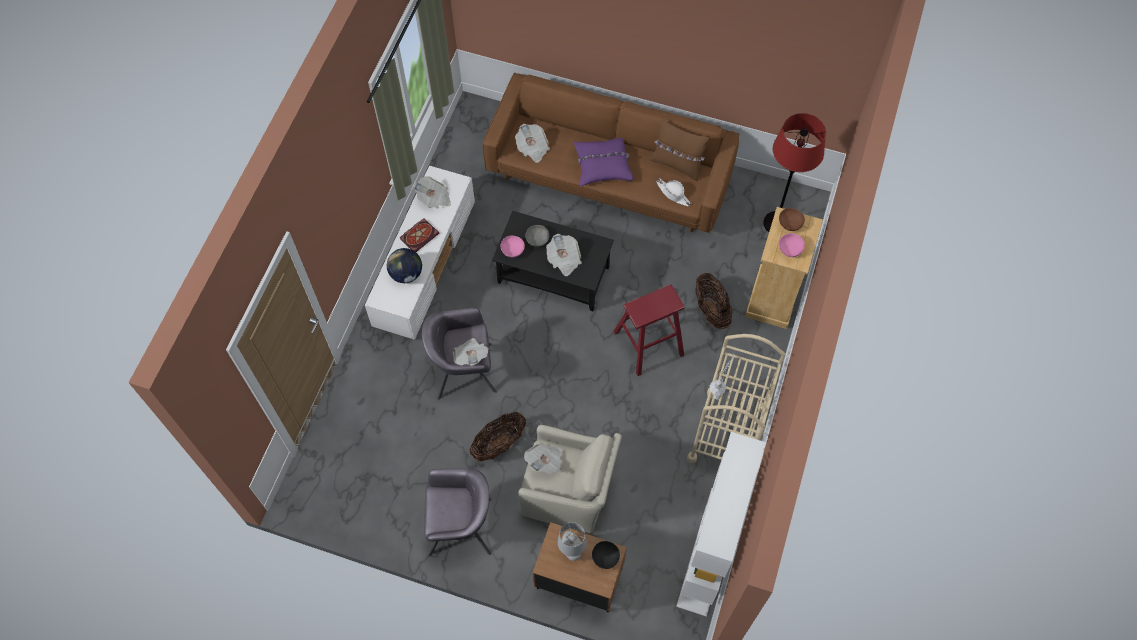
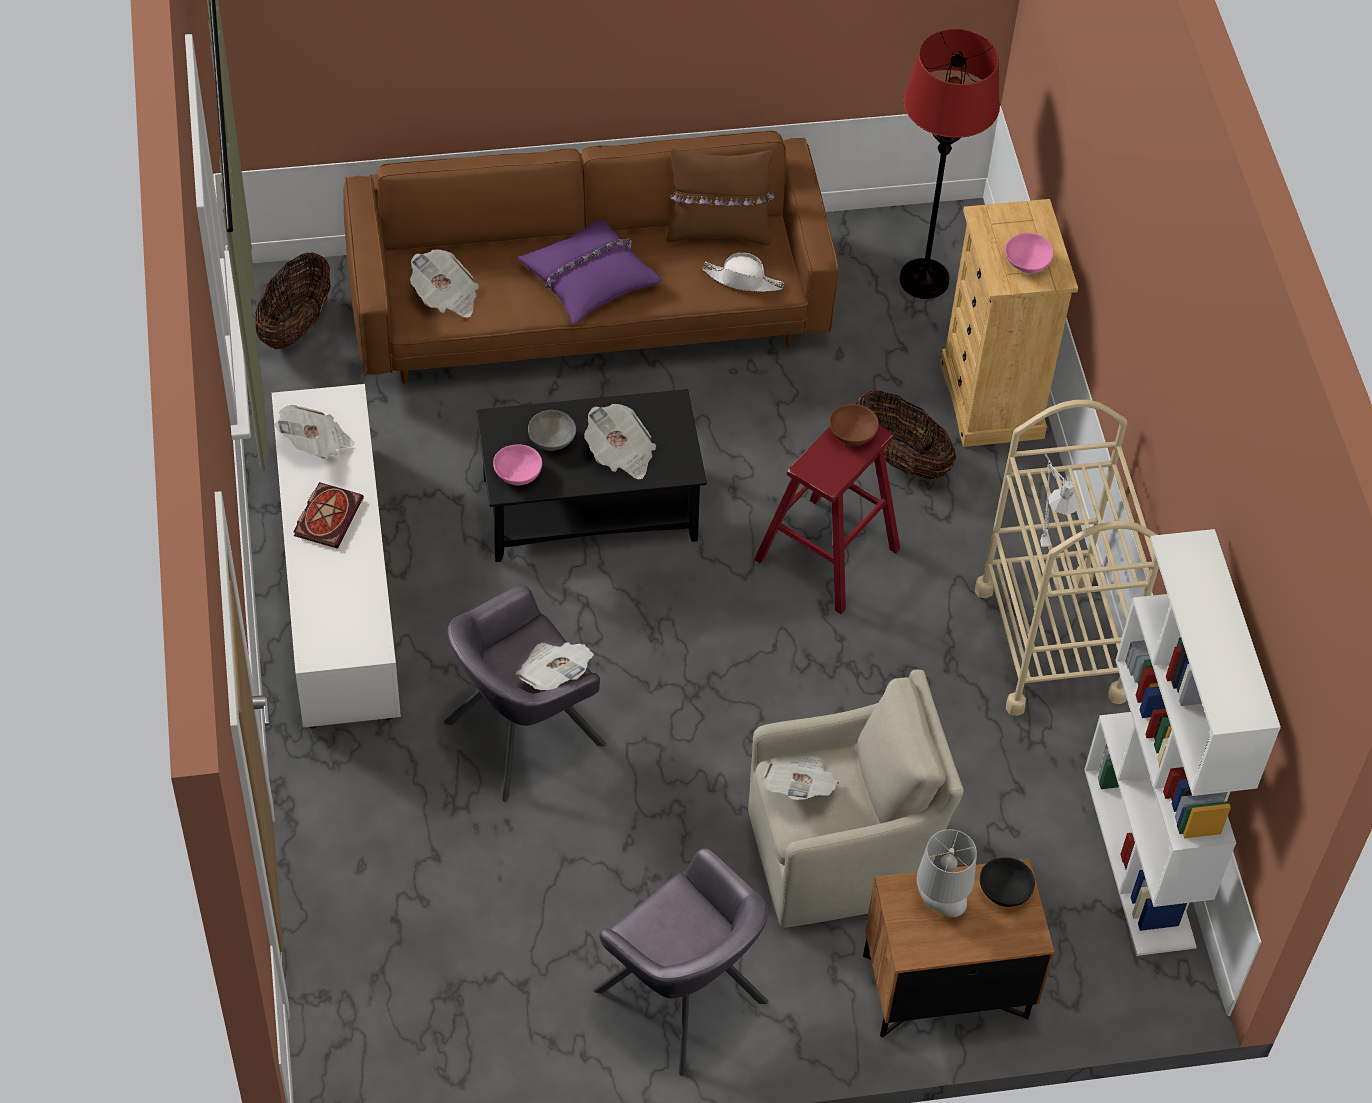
camera: 30 degrees left, 10 degrees down
(406, 274) = (343, 589): globe -> none
(460, 527) = (681, 997): grey armchair -> grey armchair turned 75 degrees clockwise
(499, 444) = (664, 828): basket -> basket (296, 324)
(790, 223) = (1002, 223): brown bowl -> brown bowl (852, 433)

